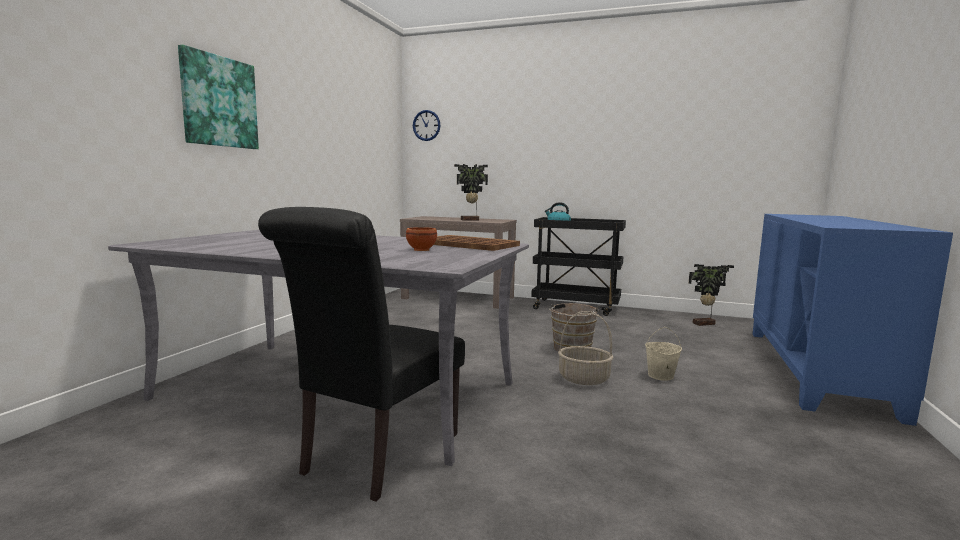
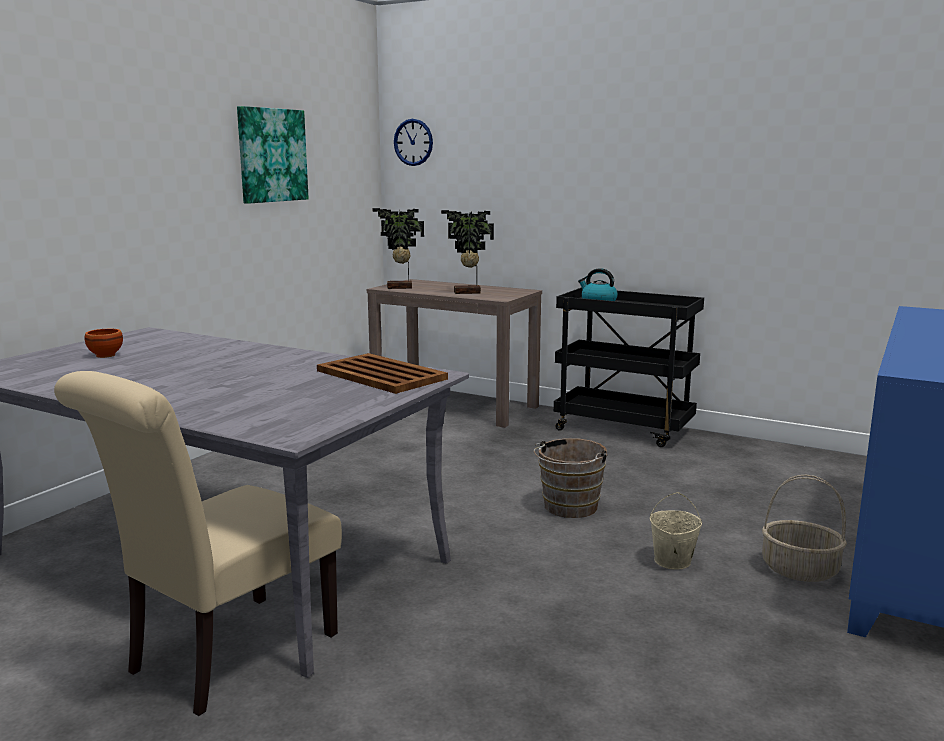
camera: 10 degrees right, 5 degrees up
(219, 102) = (80, 164): picture -> picture (272, 155)
(375, 457) = (223, 657): black chair -> beige chair
(422, 250) = (303, 390): brown bowl -> brown bowl (106, 355)
(584, 378) = (556, 559): basket -> basket (800, 570)
(705, 324) = (811, 470): potted plant -> potted plant (400, 288)

